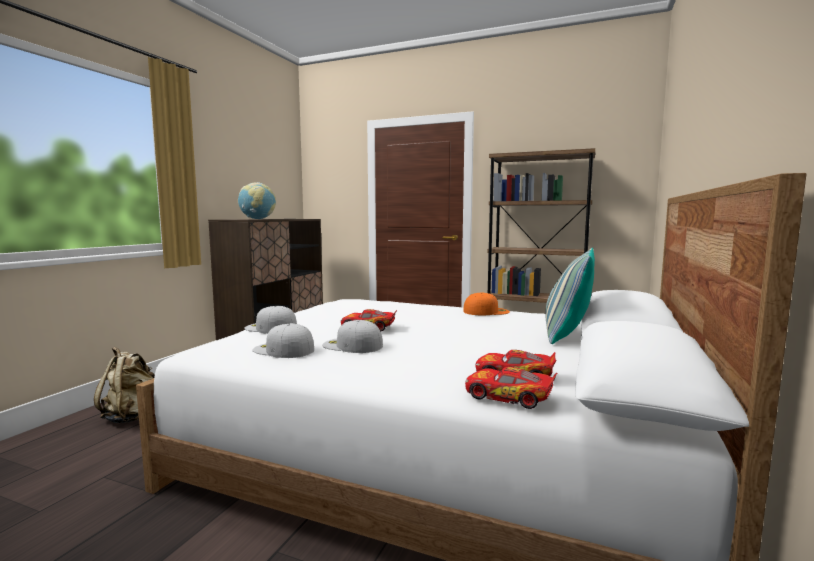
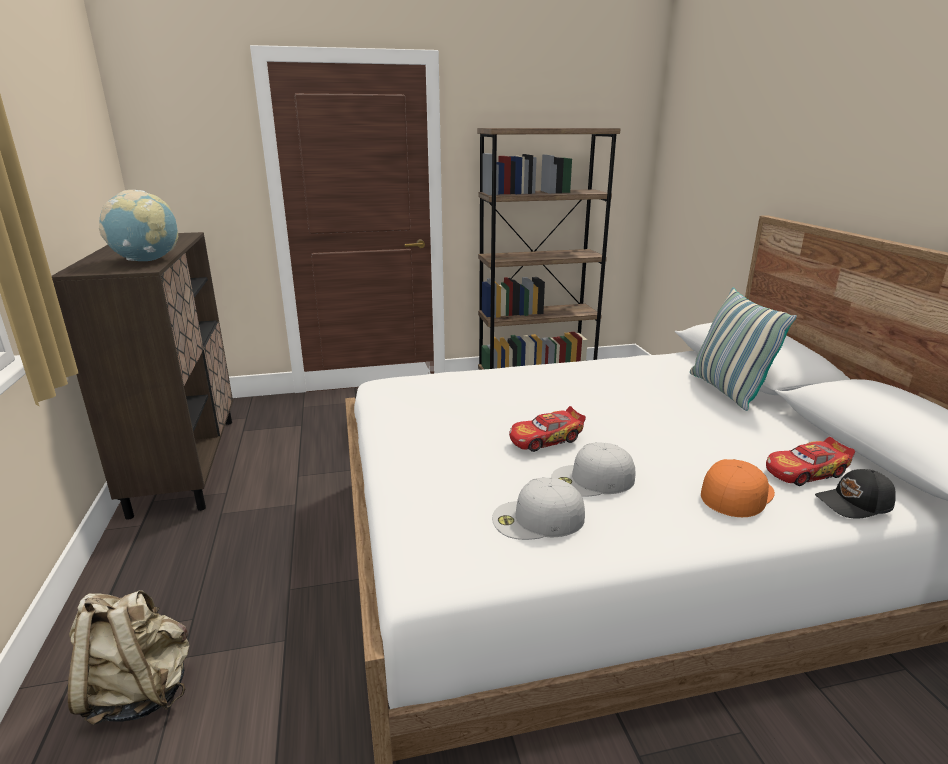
camera: 35 degrees left, 15 degrees up
(270, 328) = (433, 481): white cap -> none
(486, 311) = (593, 368): orange cap -> orange cap (736, 493)
(509, 397) = (855, 504): toy car -> black cap

